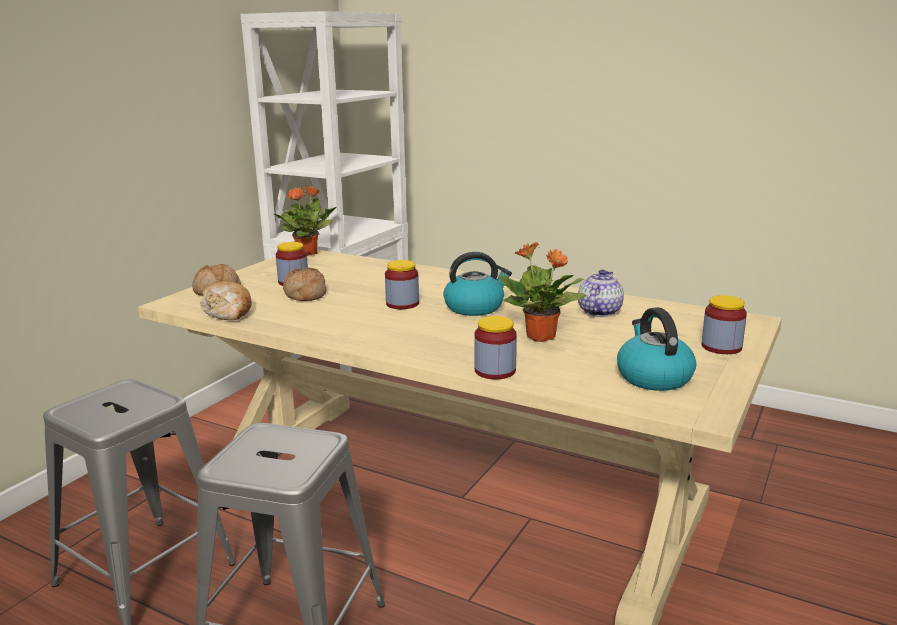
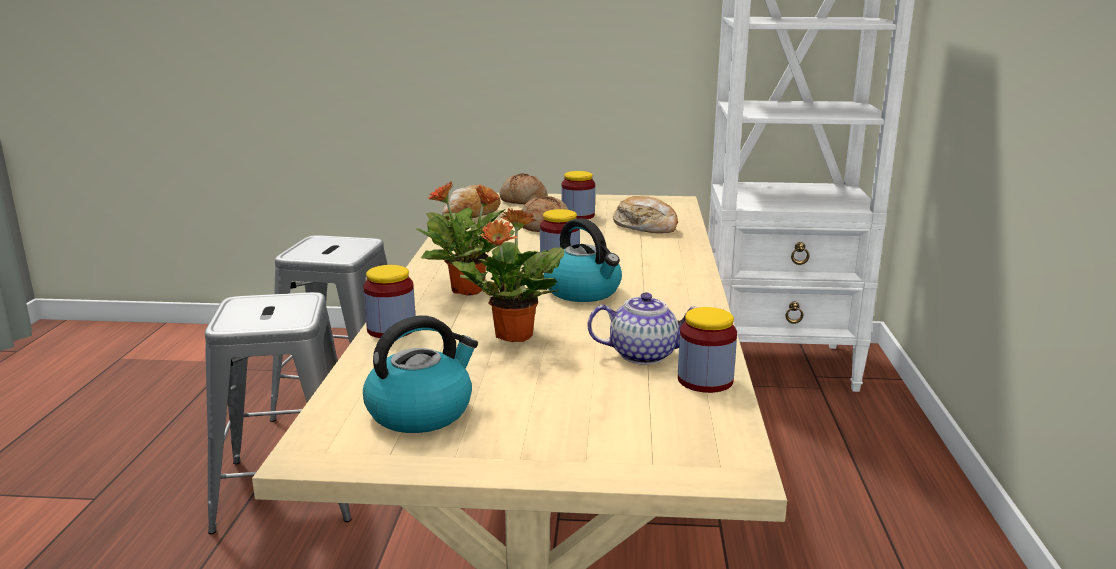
camera: 65 degrees right, 0 degrees up
(308, 253) = (676, 202): potted plant -> potted plant (469, 290)
(355, 270) = (646, 227): none -> bread
(721, 347) = (574, 450): jar -> jar (705, 380)

